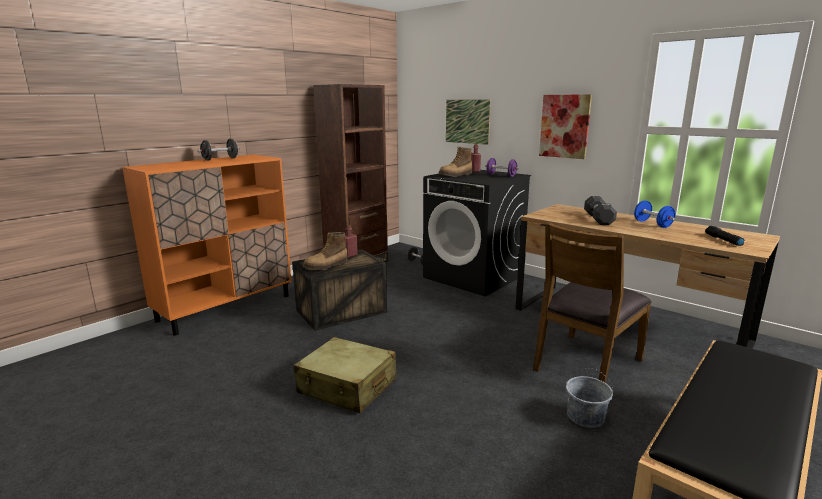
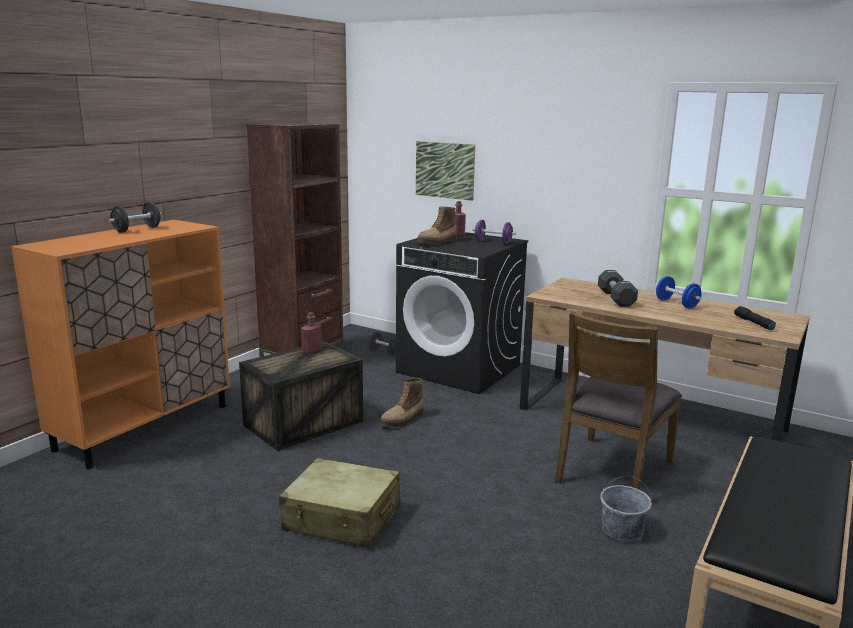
camera: 10 degrees left, 0 degrees up
(326, 266) = (288, 367): boot -> boot (403, 420)
(565, 126) = (569, 182): picture -> none

